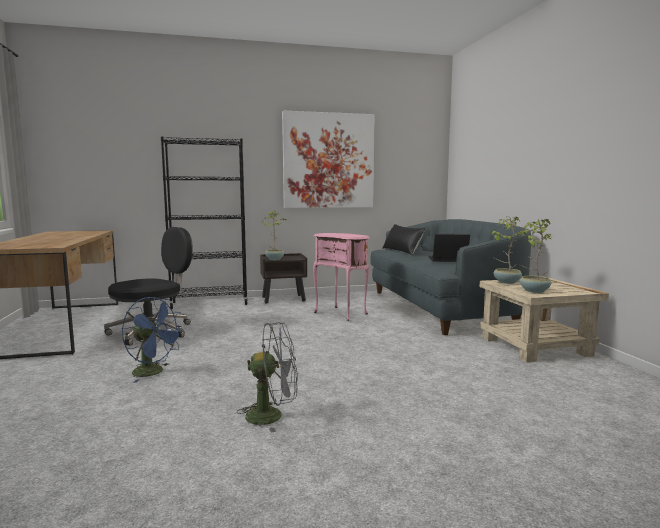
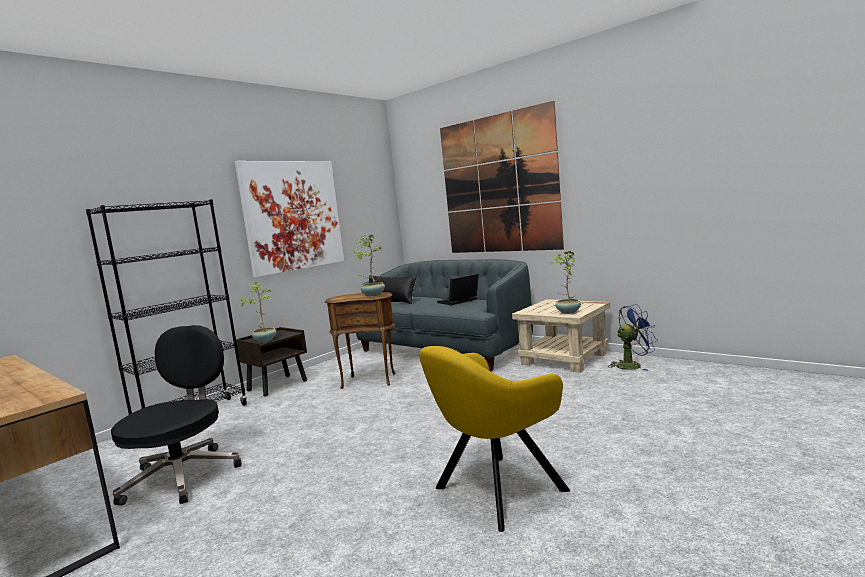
camera: 35 degrees left, 0 degrees up
(154, 372) = (291, 514): blue fan -> blue fan (633, 365)
(272, 416) = (494, 492): grey fan -> yellow armchair
(342, 313) = (370, 380): pink side table -> brown side table
(506, 282) = (533, 310): potted plant -> potted plant (373, 295)
(525, 141) = (498, 184): none -> picture

